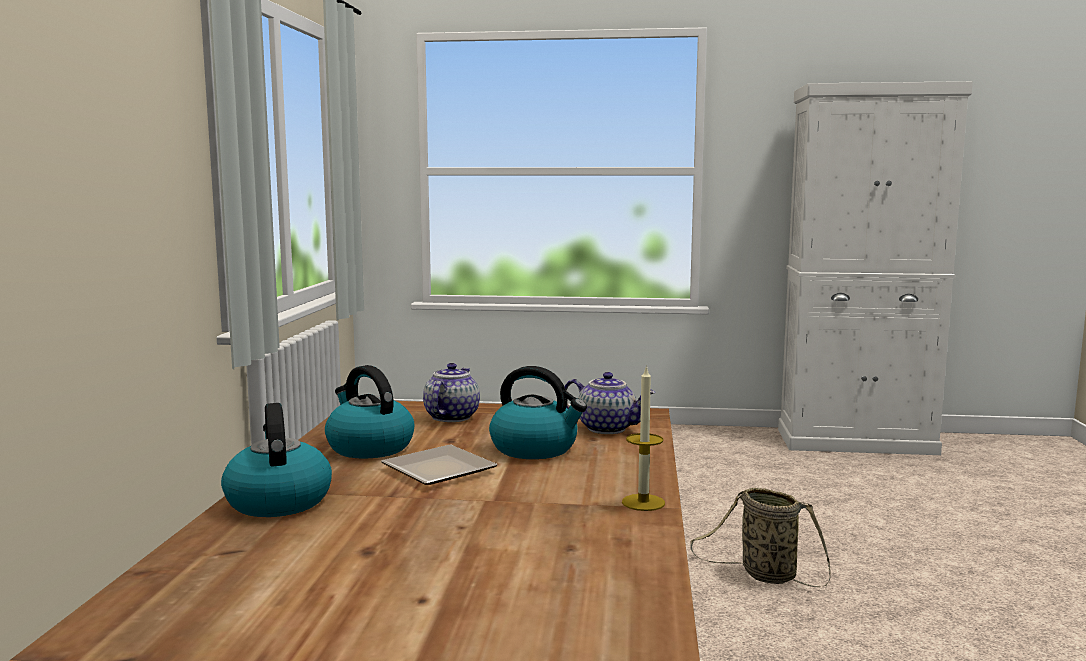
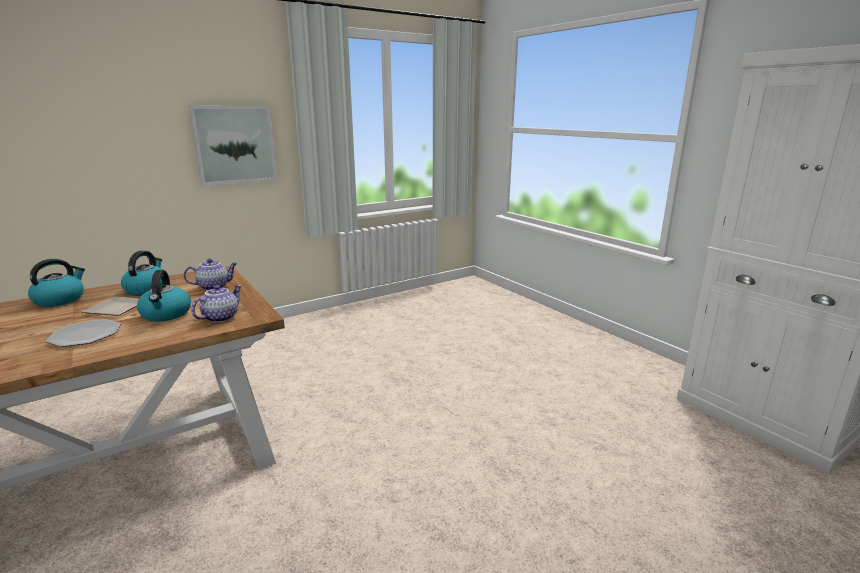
camera: 50 degrees right, 10 degrees up
(131, 186) = (235, 144): none -> picture
(542, 494) = (85, 335): none -> plate
(608, 428) = (220, 317): teapot -> teapot turned 135 degrees counterclockwise
(643, 502) = (78, 357): candle -> none
(764, 575) = (437, 461): basket -> none

